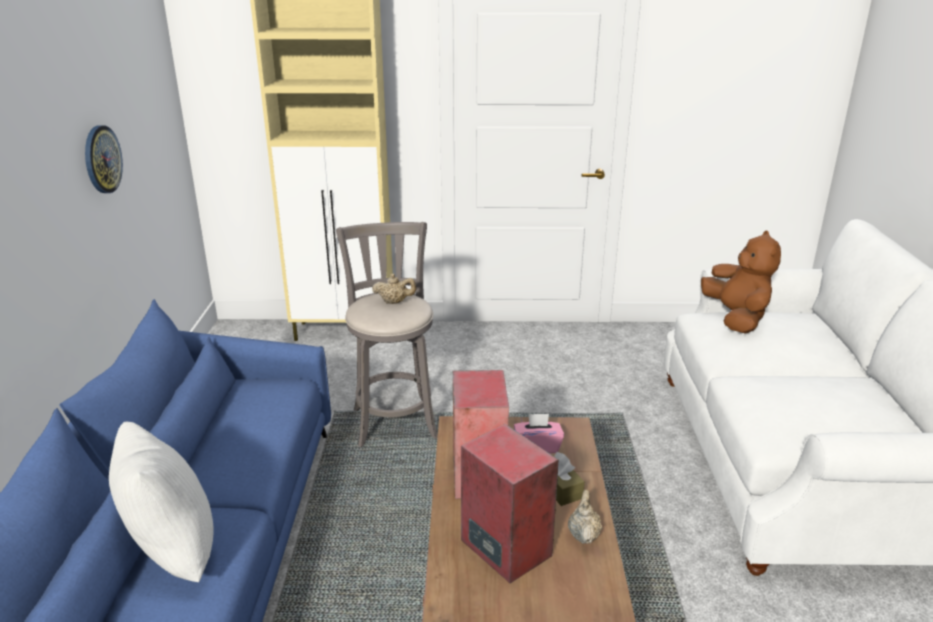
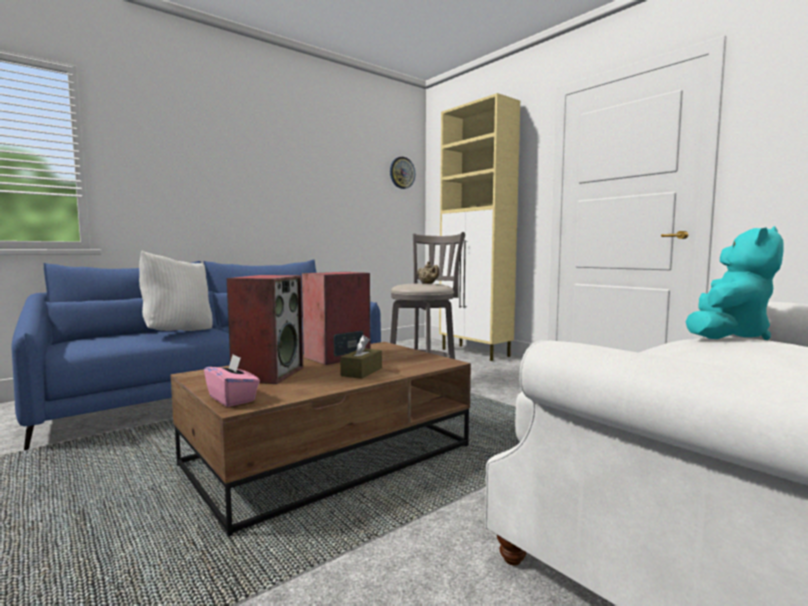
camera: 50 degrees right, 20 degrees down
(102, 159) = (334, 198): wall clock -> wall clock (402, 173)
(537, 446) = (400, 360): pink tissue box -> pink tissue box (232, 399)
(583, 535) = (315, 386): beige teapot -> none
(736, 318) = (727, 336): brown plush toy -> turquoise plush toy

